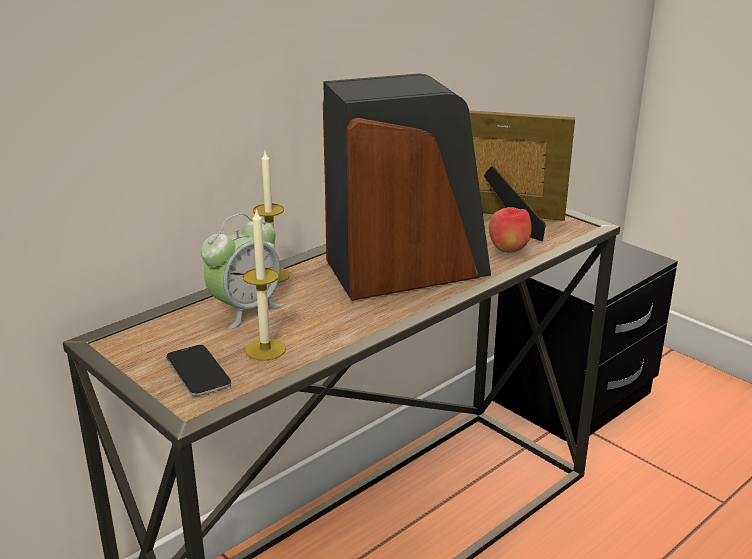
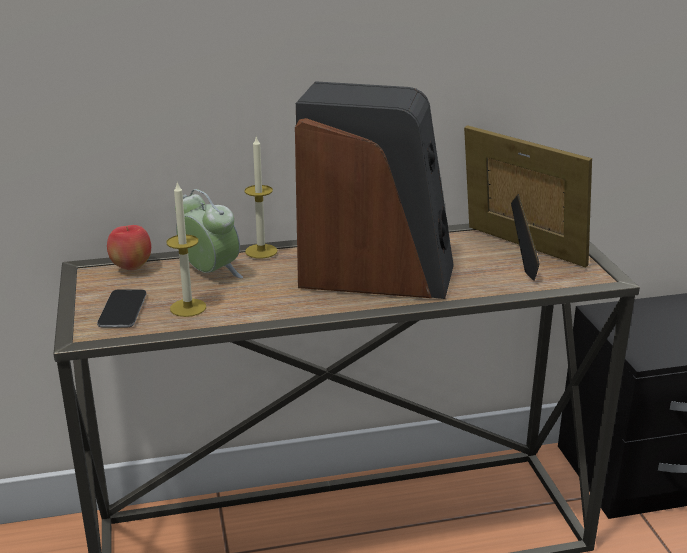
camera: 30 degrees right, 0 degrees up
(245, 310) = (210, 273): alarm clock -> alarm clock turned 120 degrees counterclockwise
(508, 250) = (490, 281): apple -> apple (132, 267)

